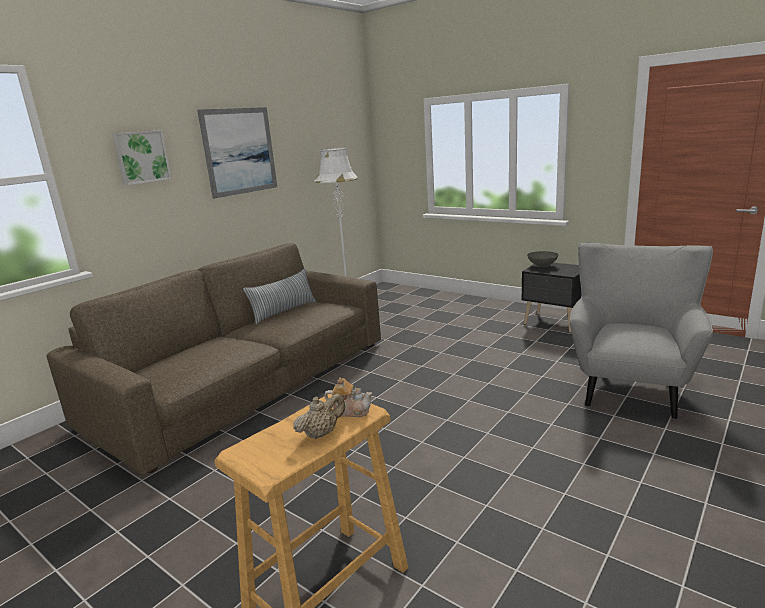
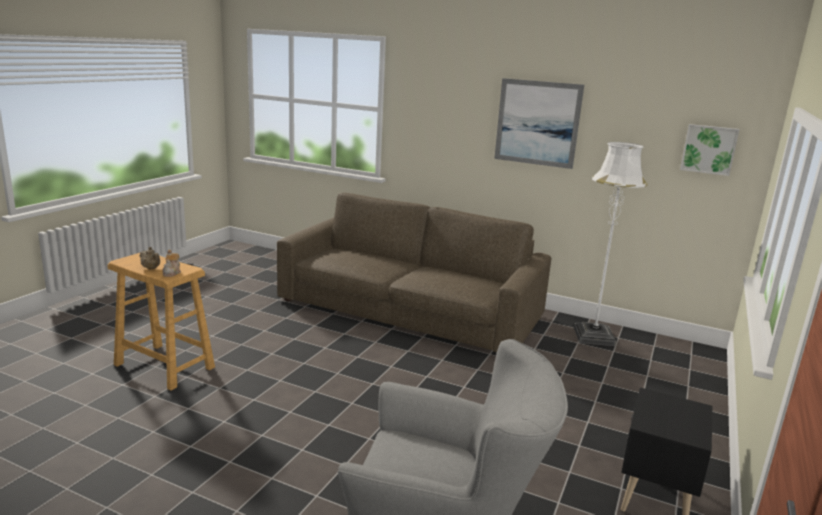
camera: 75 degrees right, 0 degrees up
(141, 157) = (442, 109): picture -> picture (709, 149)
(284, 311) = (469, 276): pillow -> none
(542, 265) = (681, 405): grey bowl -> none

